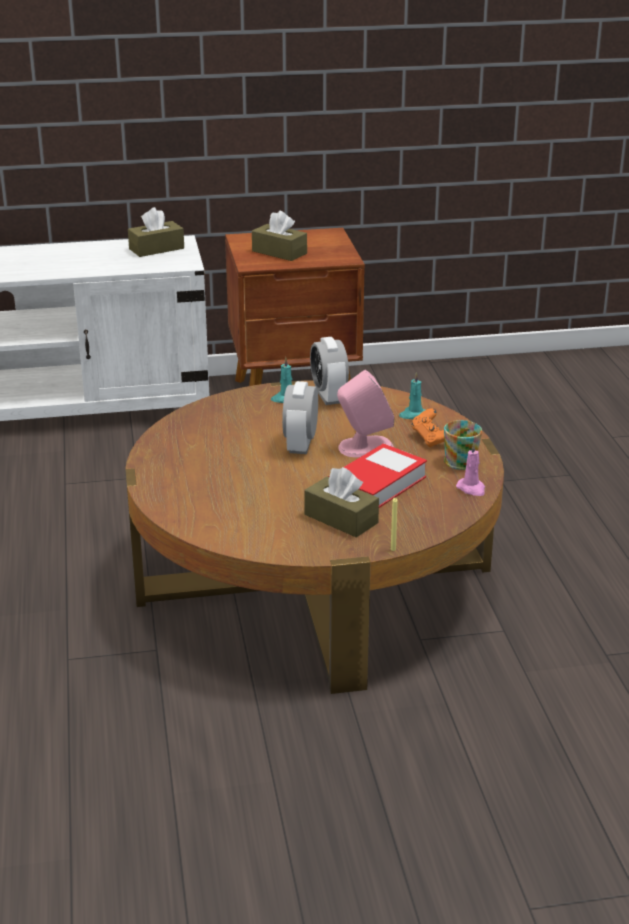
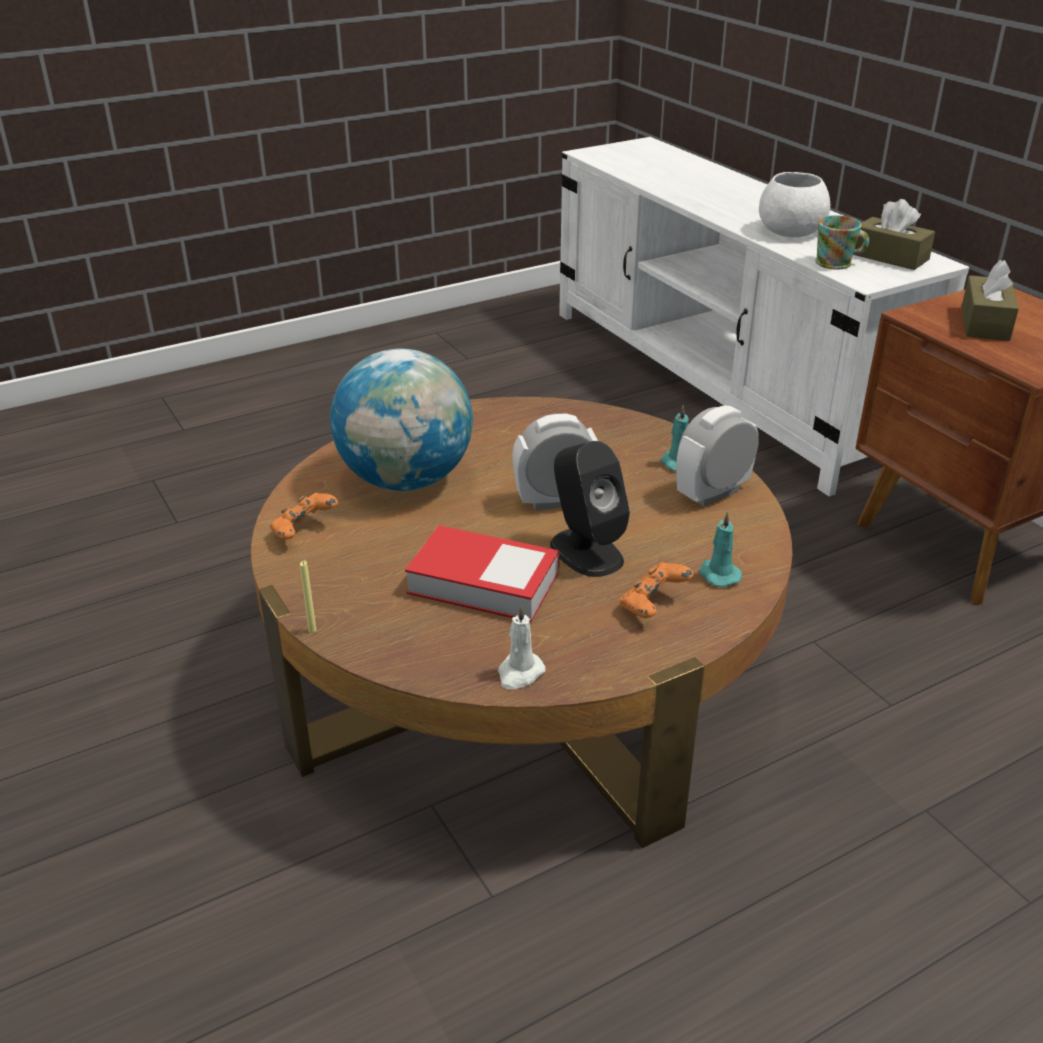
camera: 70 degrees right, 5 degrees up
(78, 262) = (790, 231): none -> white bowl
(232, 492) = (406, 480): none -> globe
(272, 539) = (304, 532): none -> orange game controller
(341, 519) = (376, 571): brown tissue box -> none
(365, 447) = (585, 551): pink speaker -> black speaker
(462, 460) = (606, 648): mug -> mug (838, 263)
(471, 489) = (519, 673): pink candle -> white candle

